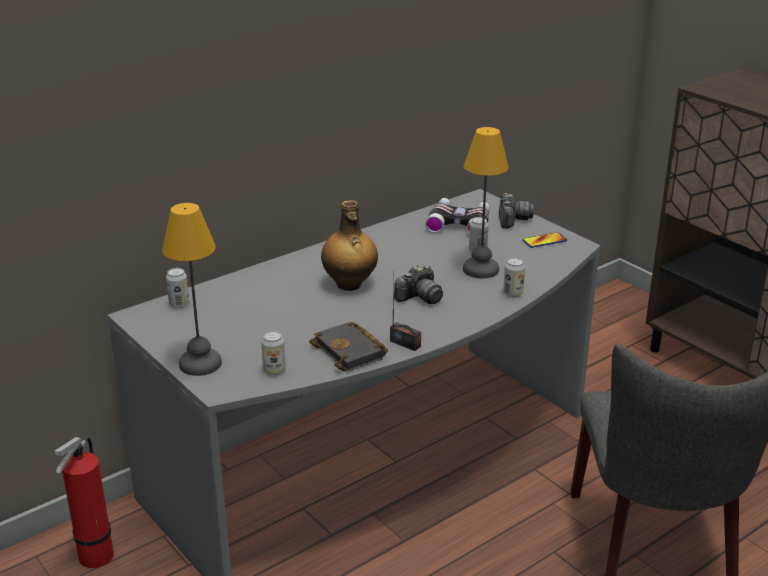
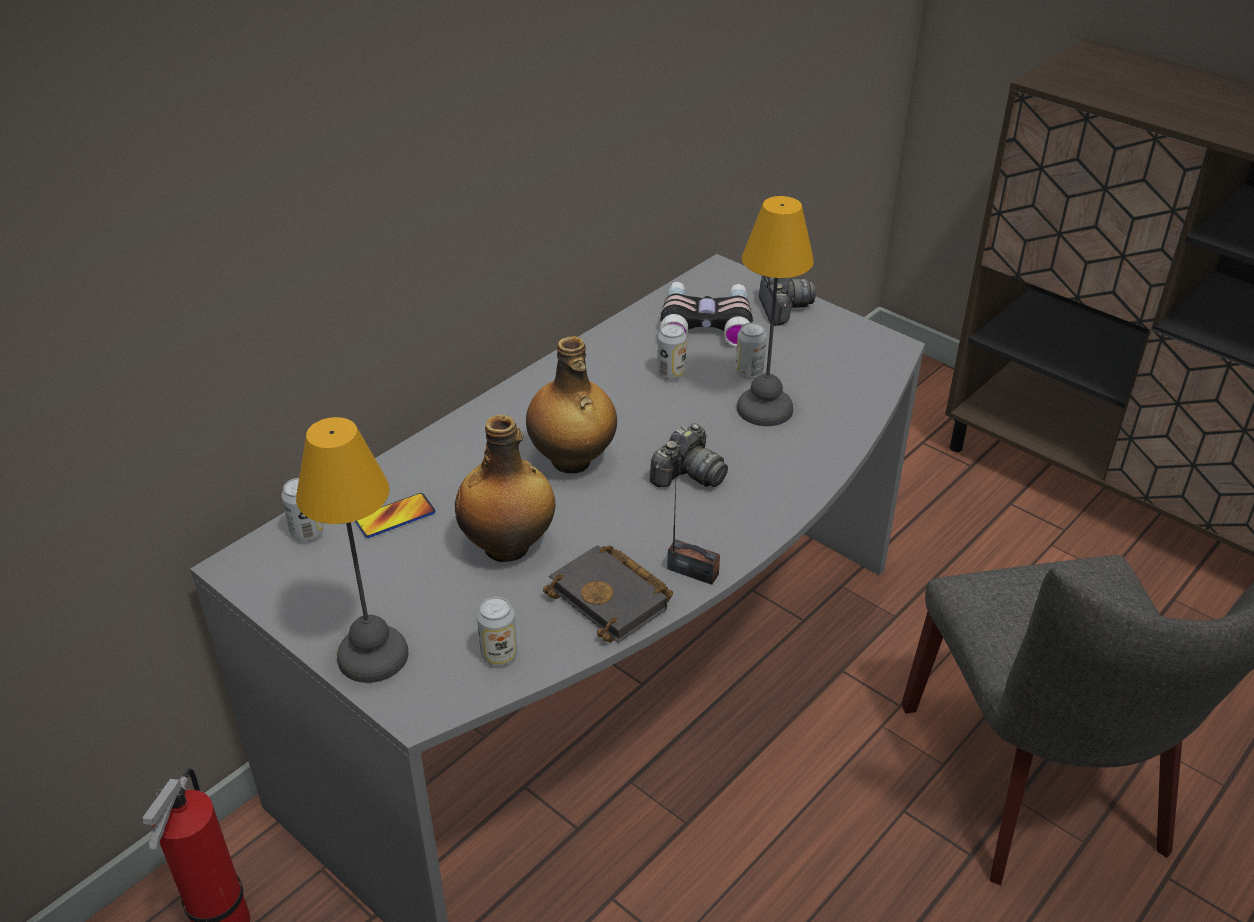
camera: 10 degrees left, 10 degrees up
(297, 321) = (509, 547): none -> bottle
(513, 293) = (827, 451): can -> can (671, 373)
(544, 241) = (842, 344): phone -> phone (395, 517)

